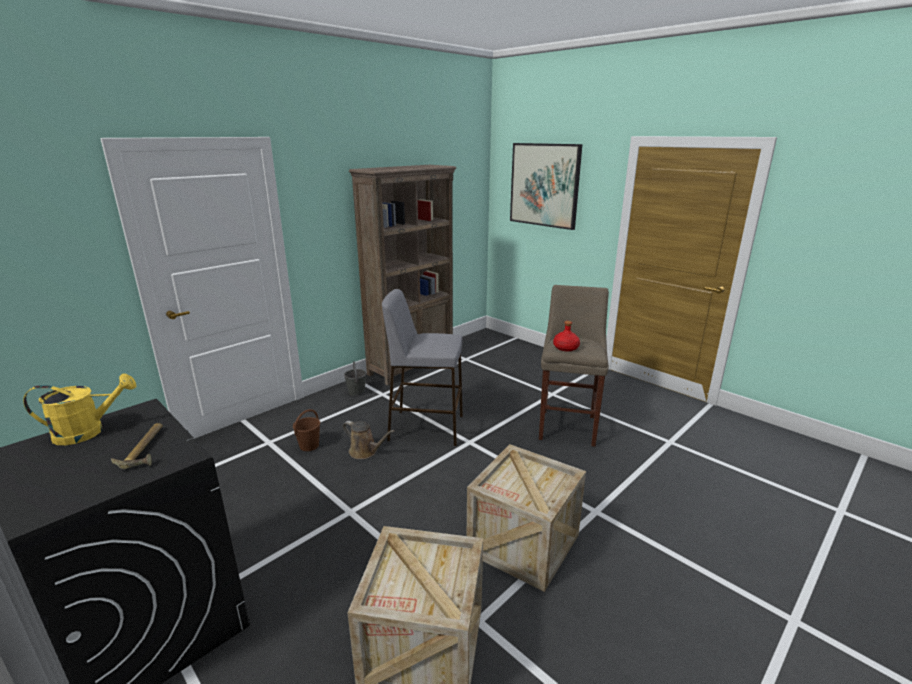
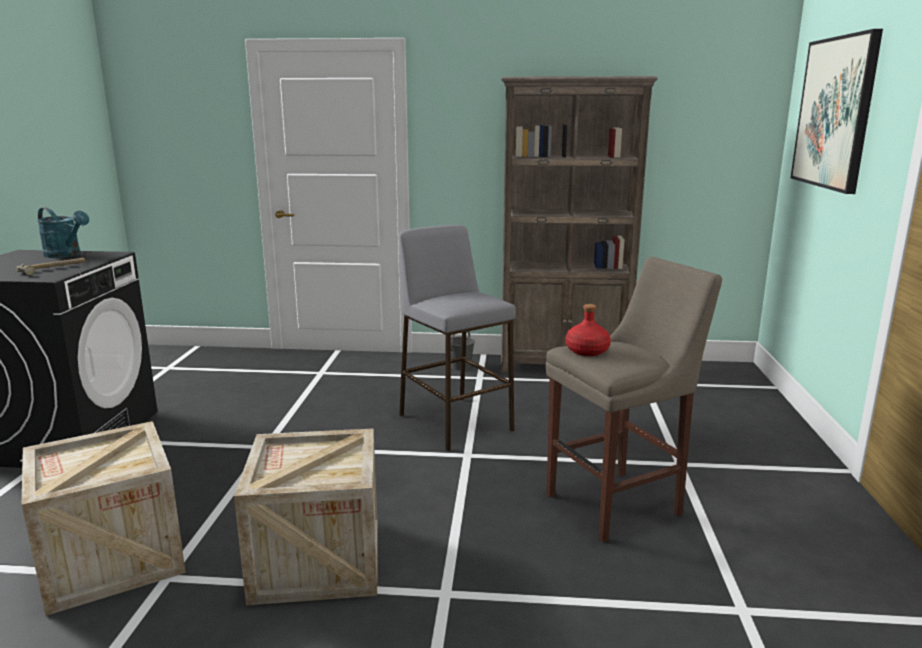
camera: 50 degrees right, 5 degrees down
(88, 432) = (66, 255): yellow watering can -> turquoise watering can
(309, 446) = (338, 388): brown bucket -> none
(365, 451) = (365, 413): brown watering can -> none

